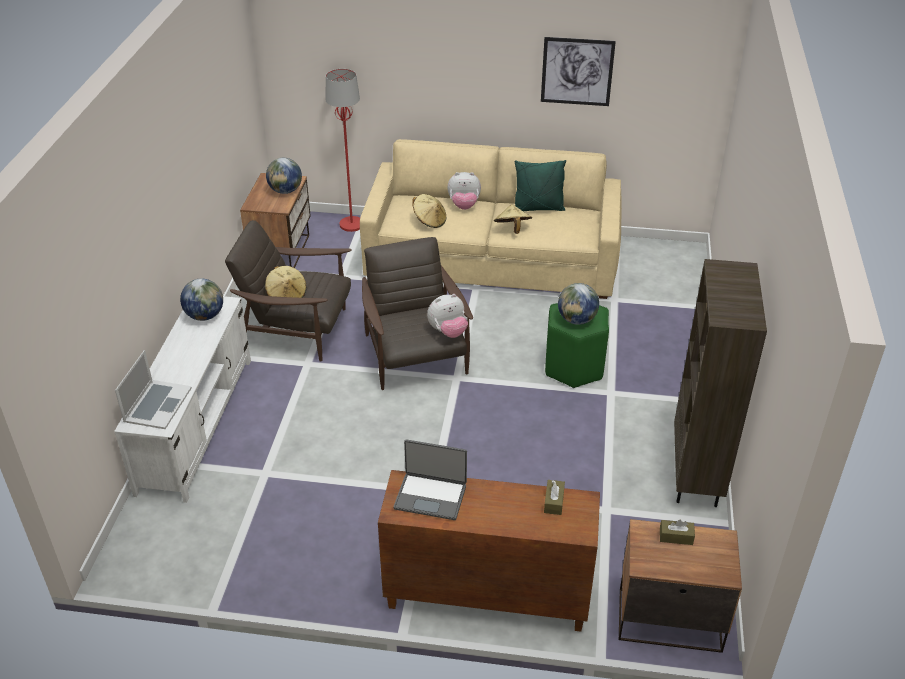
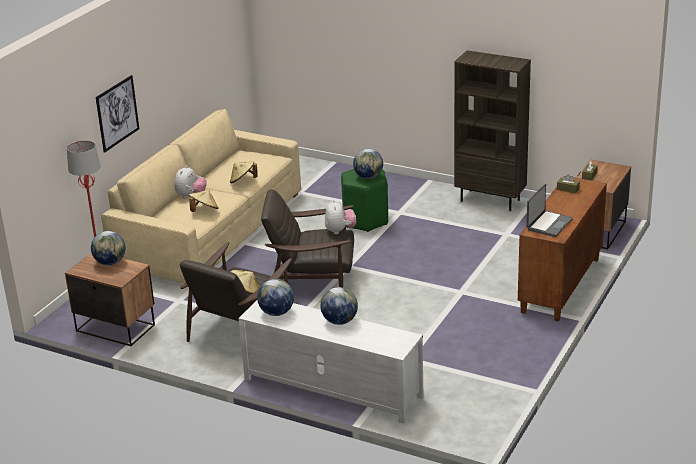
camera: 70 degrees left, 10 degrees down
(157, 404) = (381, 339): laptop -> none
(192, 365) = (339, 321): none -> globe
(538, 208) = (221, 168): green pillow -> none
(577, 71) = (184, 59): picture -> picture (117, 113)

